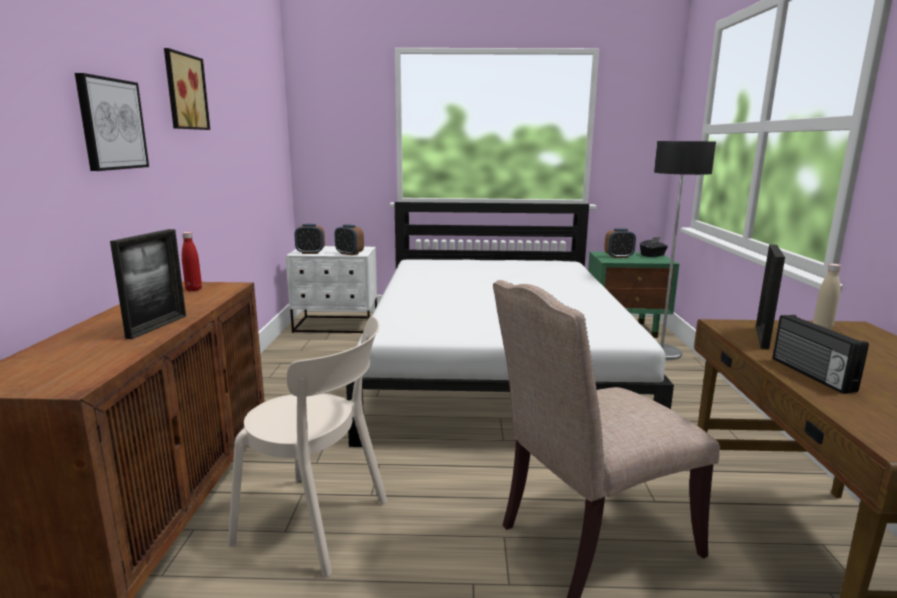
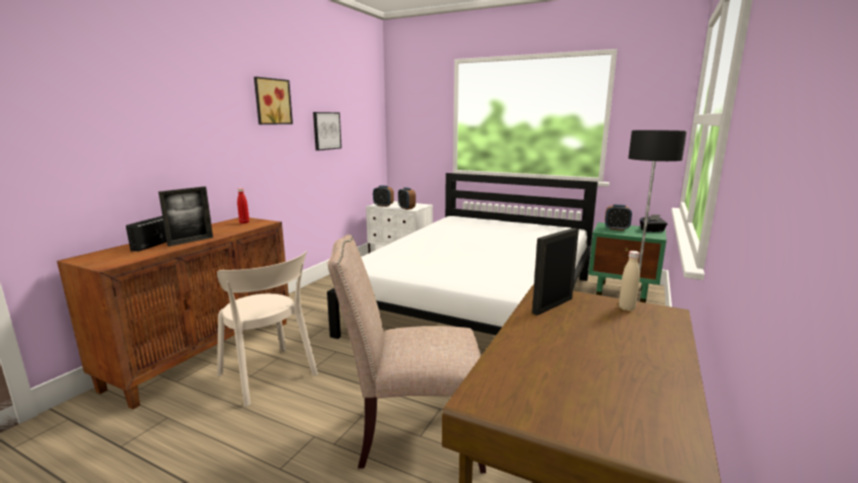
camera: 25 degrees right, 0 degrees up
(111, 124) = (205, 124): picture -> picture (326, 131)
(810, 374) = (527, 339): radio -> radio (153, 244)

